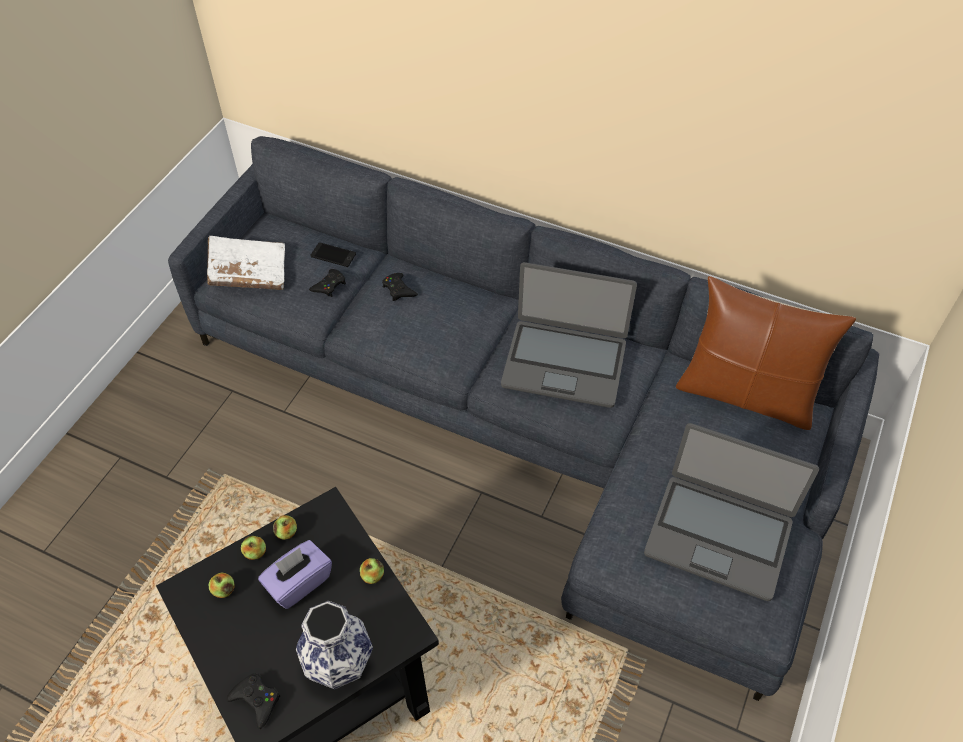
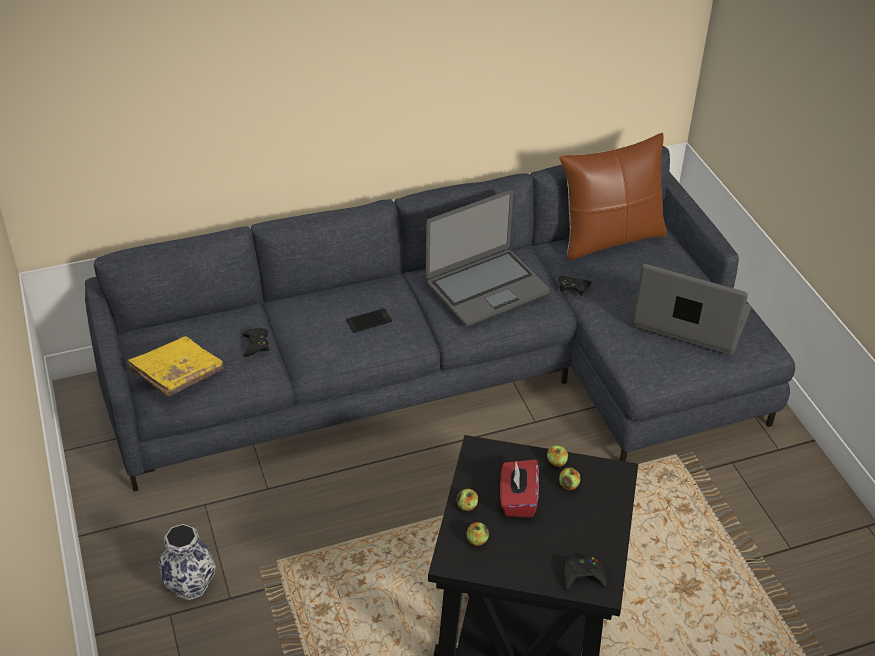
camera: 45 degrees left, 10 degrees down
(249, 273) = (178, 376): white book -> yellow book
(286, 532) = (470, 481): apple -> apple (568, 485)
(298, 582) = (517, 500): purple tissue box -> red tissue box
(333, 255) = (230, 324): phone -> phone (369, 321)
(340, 665) = (603, 519): vase -> vase (191, 585)
(398, 289) = (313, 315): black game controller -> black game controller (573, 287)
(718, 535) = (690, 320): laptop -> laptop turned 135 degrees counterclockwise

